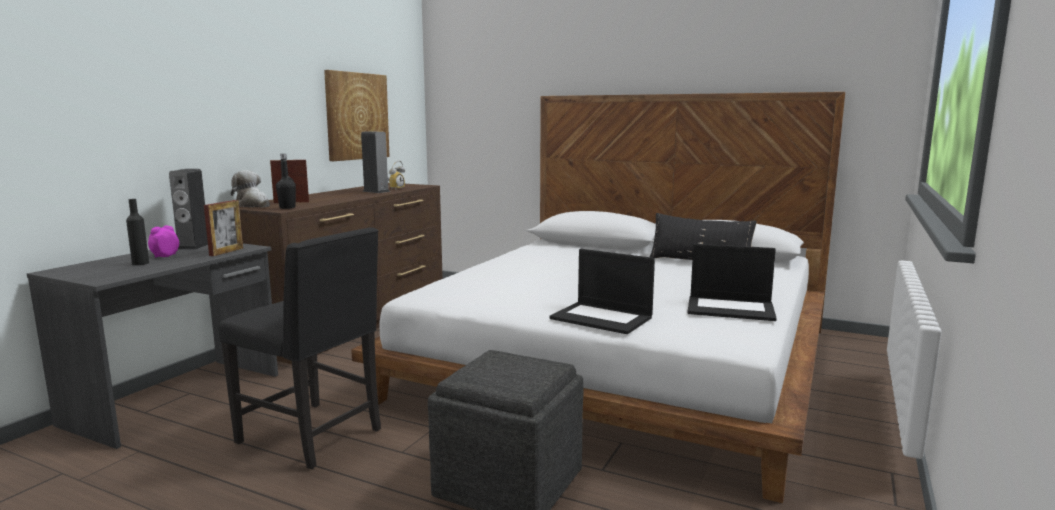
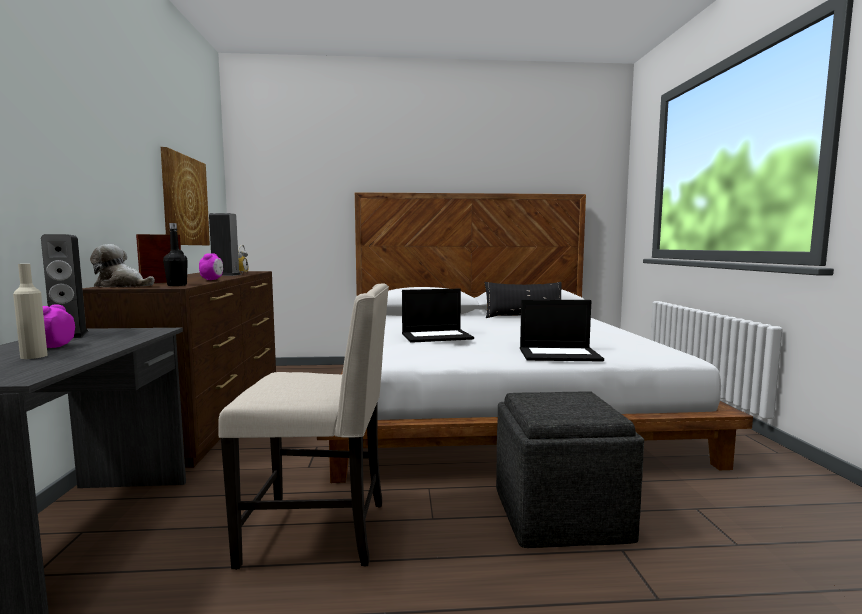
camera: 30 degrees left, 5 degrees down
(140, 263) = (34, 356): black bottle -> beige bottle
(226, 252) = (137, 335): picture frame -> none
(314, 436) = (320, 532): black chair -> beige chair
(338, 200) = (212, 280): none -> alarm clock
(731, 308) = (618, 338): laptop -> laptop (437, 336)

